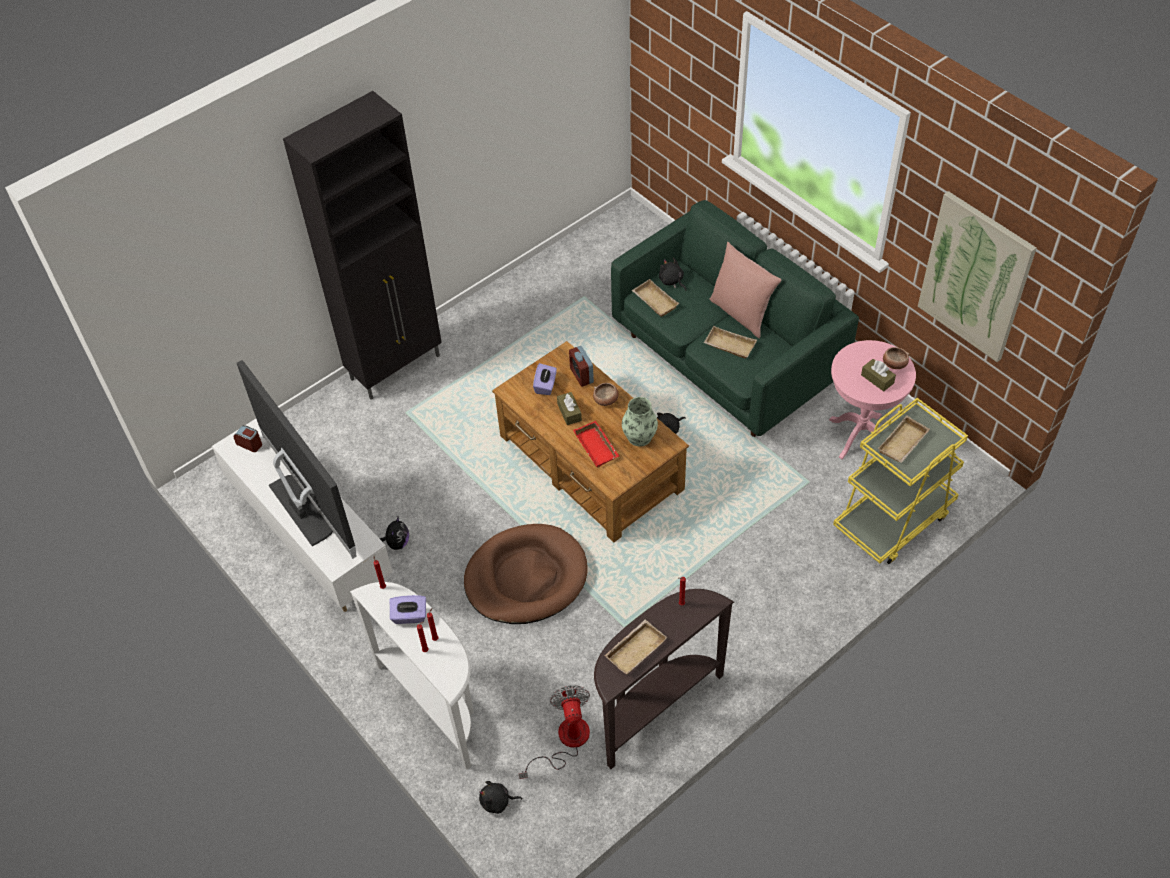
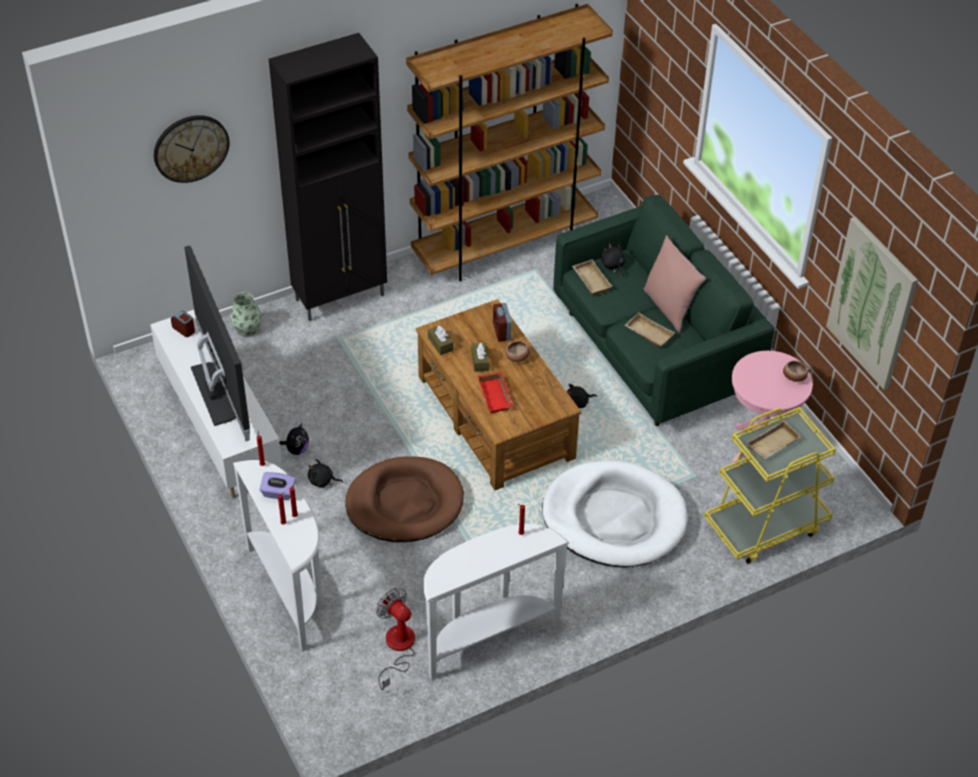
camera: 10 degrees right, 5 degrees down
(216, 252) = (191, 148): none -> wall clock
(497, 802) = (321, 684): black plush toy -> black plush toy (322, 481)
(545, 385) = (465, 334): purple tissue box -> none
(546, 277) = (504, 245): none -> brown bookcase
(565, 741) = (397, 648): fan -> fan turned 45 degrees counterclockwise
(635, 648) = (467, 561): beige tray -> none
(639, 436) = (538, 395): vase -> vase (247, 329)
(654, 708) = (487, 638): brown console table -> white console table
(742, 545) = (614, 518): none -> white dog bed
(877, 379) = (773, 387): brown tissue box -> brown tissue box (440, 344)

